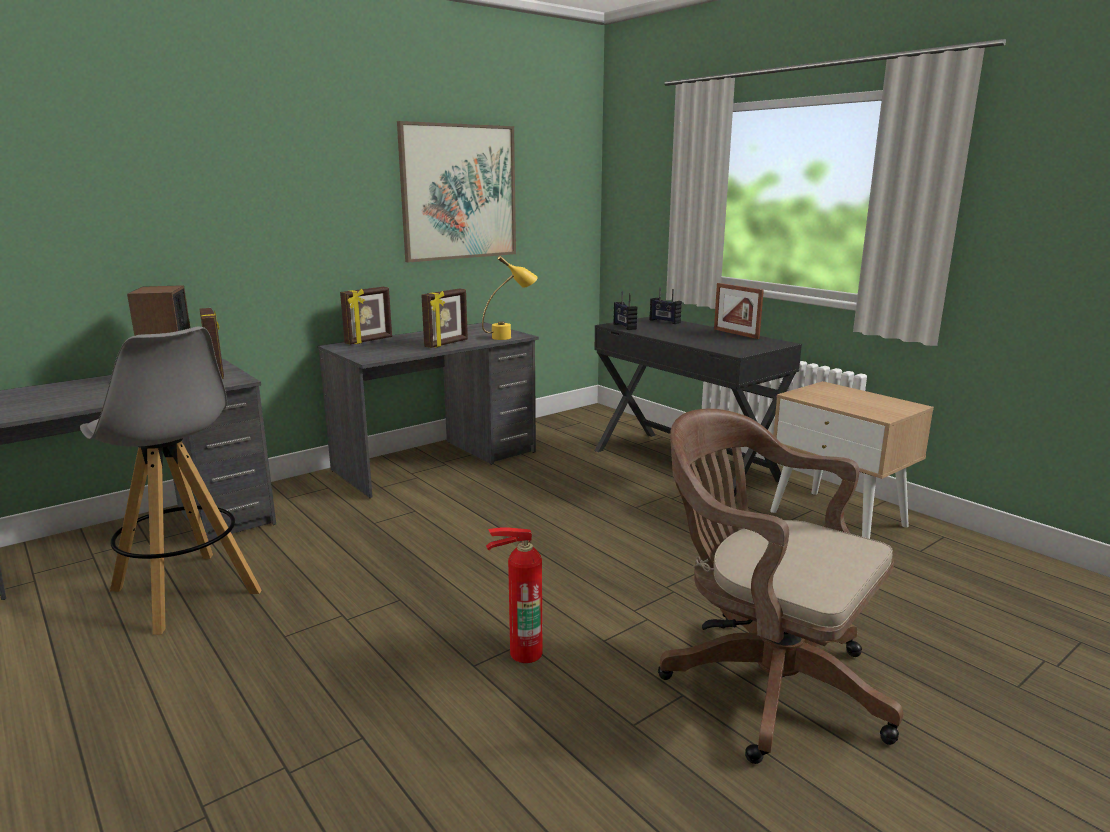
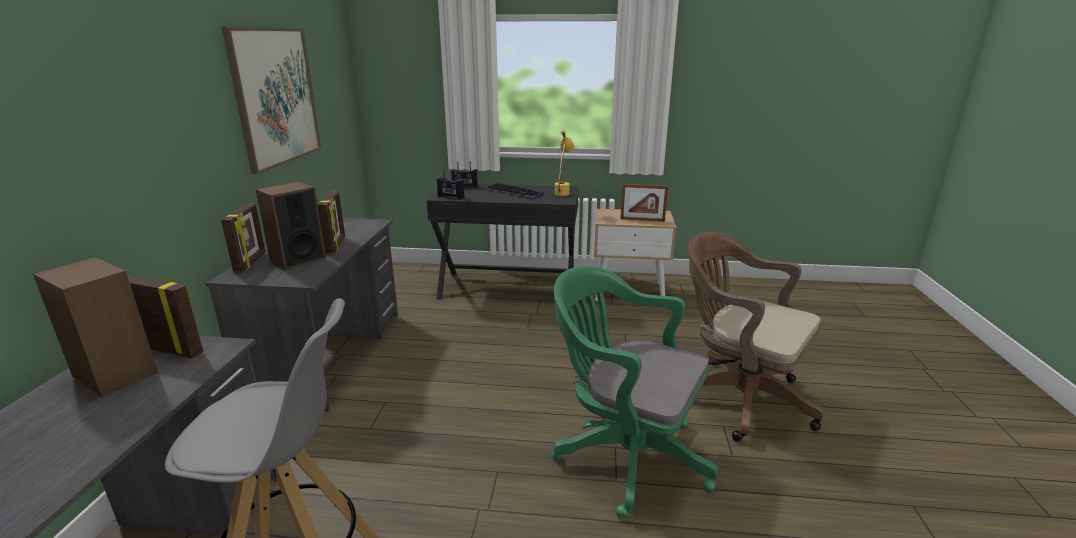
camera: 45 degrees left, 5 degrees up
(398, 346) = (298, 260): none -> speaker
(510, 336) = (372, 225): yellow table lamp -> yellow table lamp (563, 192)
(522, 652) = (624, 454): fire extinguisher -> green office chair
(702, 335) = (514, 192): none -> keyboard
(736, 334) = (529, 187): picture frame -> picture frame (642, 220)
(763, 682) = (737, 397): brown office chair -> brown office chair turned 45 degrees clockwise

